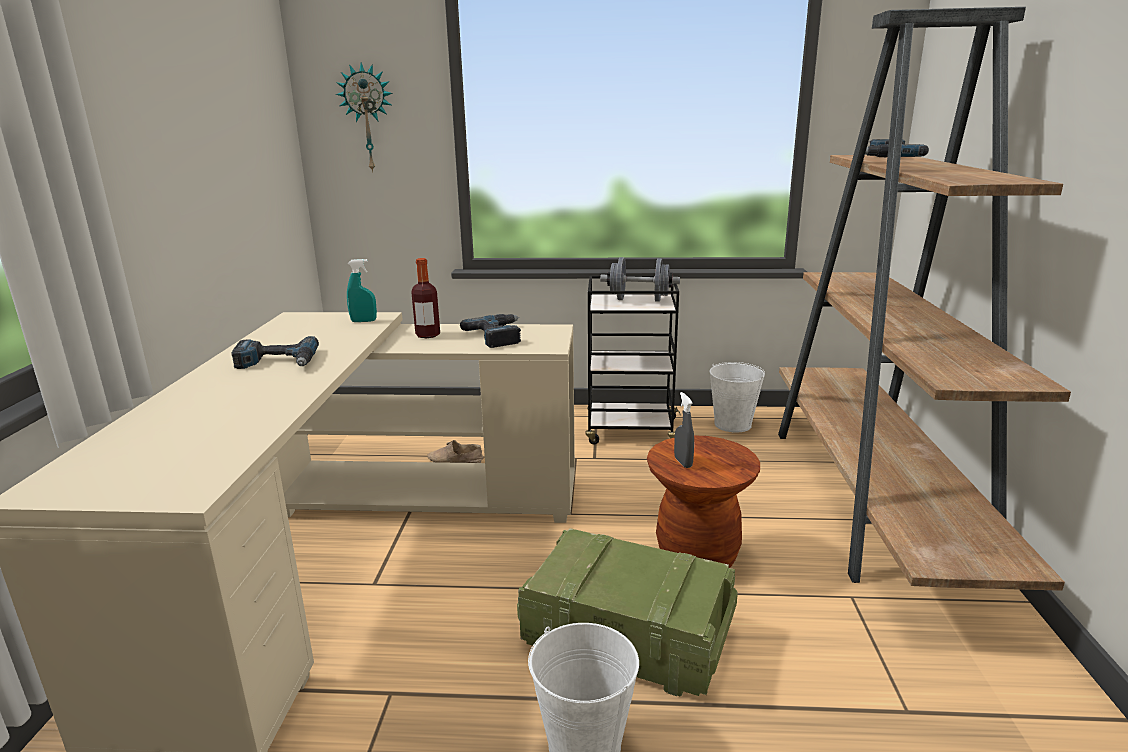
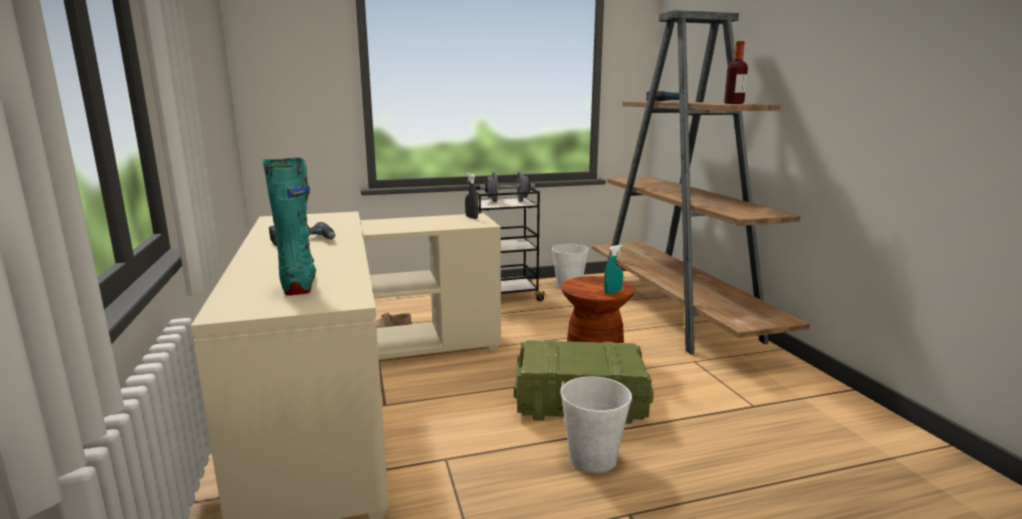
camera: 20 degrees left, 5 degrees down
(175, 448) = (299, 284): none -> turquoise boot
(363, 321) = (336, 217): turquoise spray bottle -> turquoise spray bottle (613, 292)
(368, 118) = (292, 73): wall clock -> none
(428, 335) = (388, 224): bottle -> bottle (734, 103)
(499, 335) = (441, 221): power drill -> none
(683, 462) = (587, 289): grey spray bottle -> grey spray bottle (471, 217)

